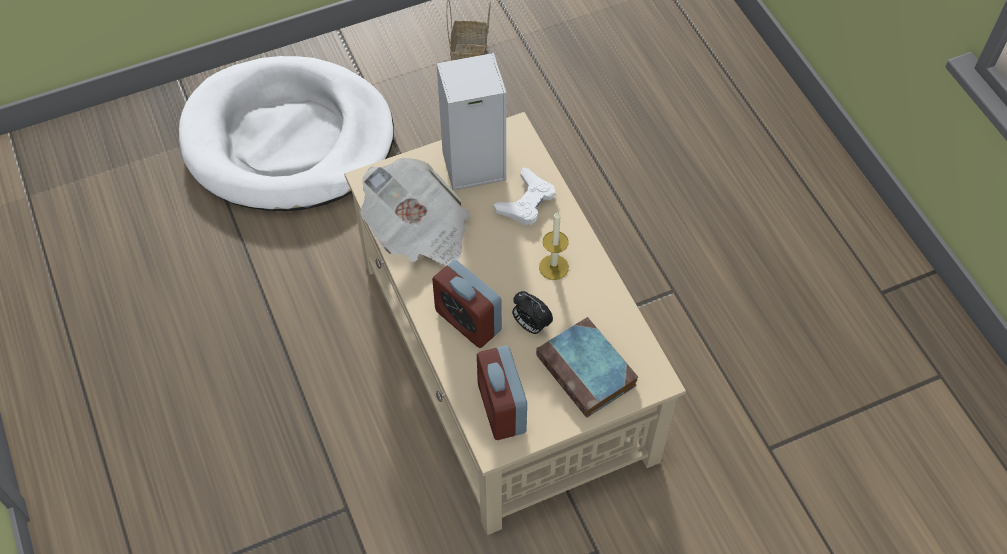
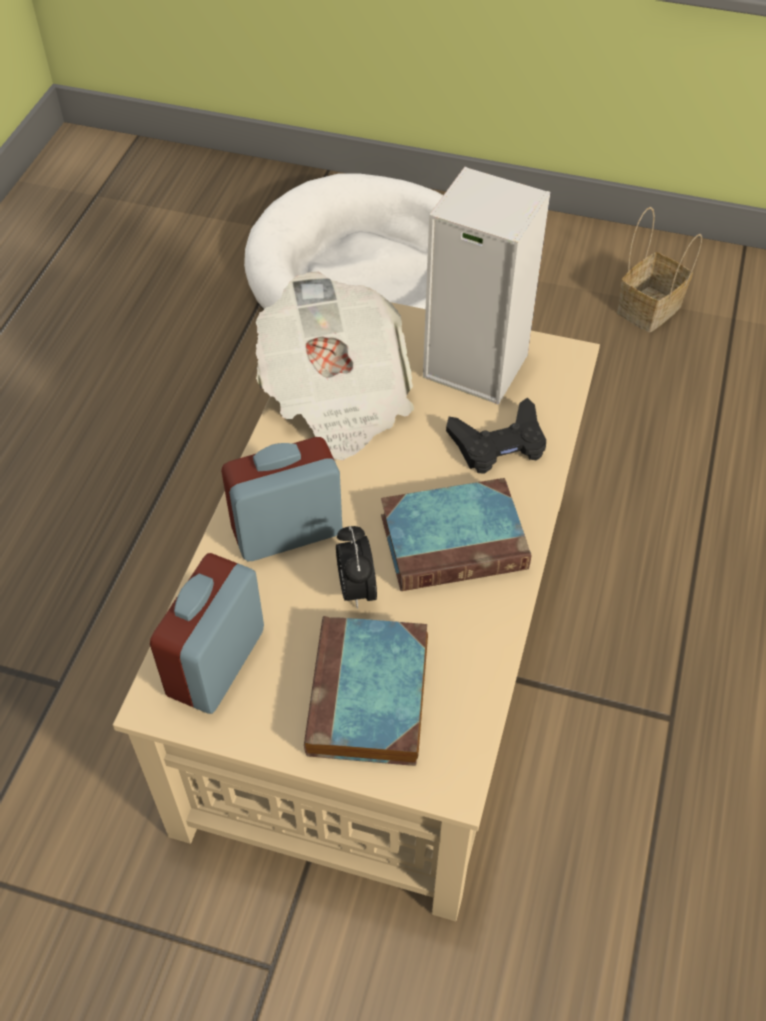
camera: 40 degrees right, 5 degrees down
(468, 321) = (287, 531): alarm clock -> alarm clock turned 75 degrees clockwise
(526, 202) = (499, 443): white game controller -> black game controller
(553, 267) = (456, 540): candle -> book

